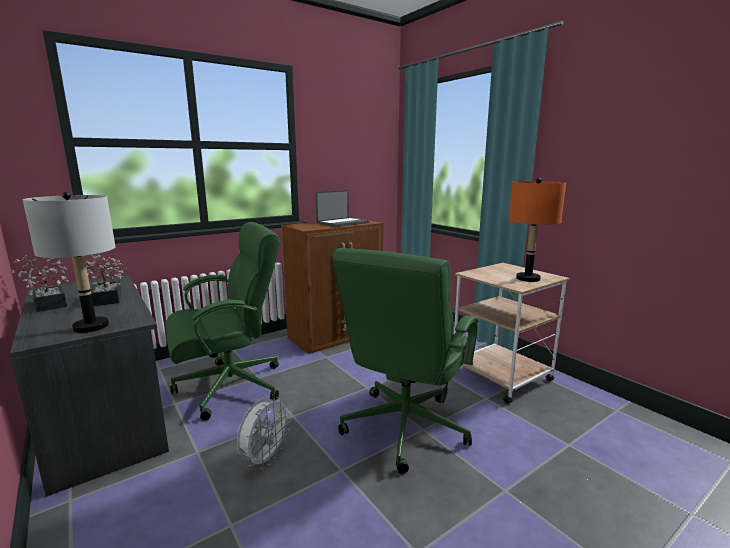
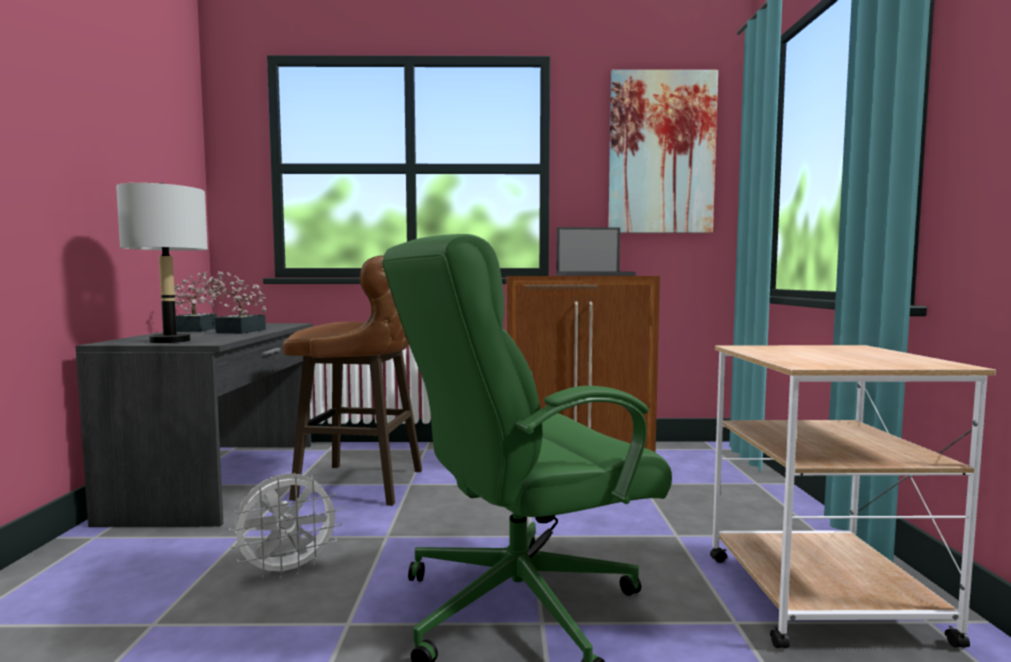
camera: 35 degrees right, 10 degrees down
(230, 386) = (367, 484): green office chair -> brown stool
(358, 138) = (661, 153): none -> picture
(527, 278) = (863, 360): orange table lamp -> none

